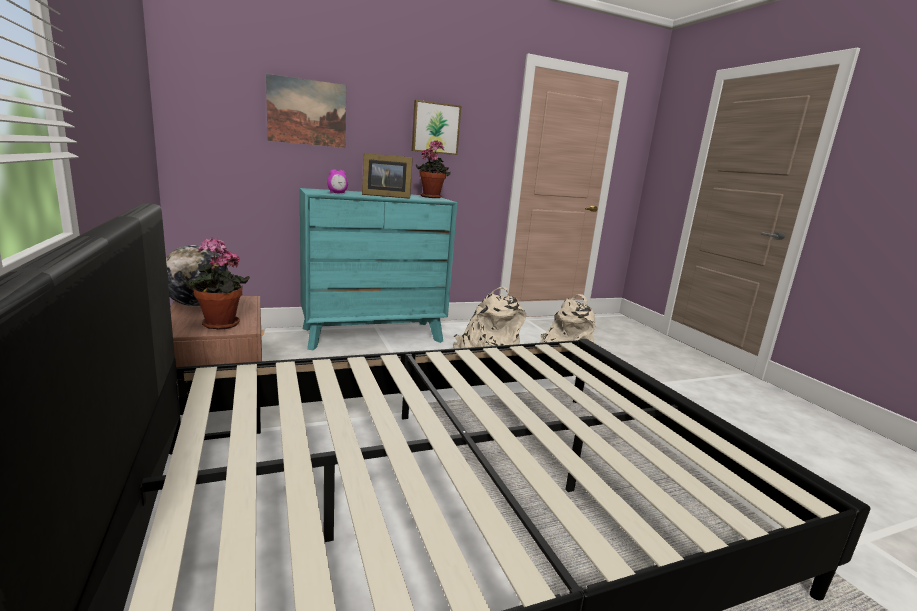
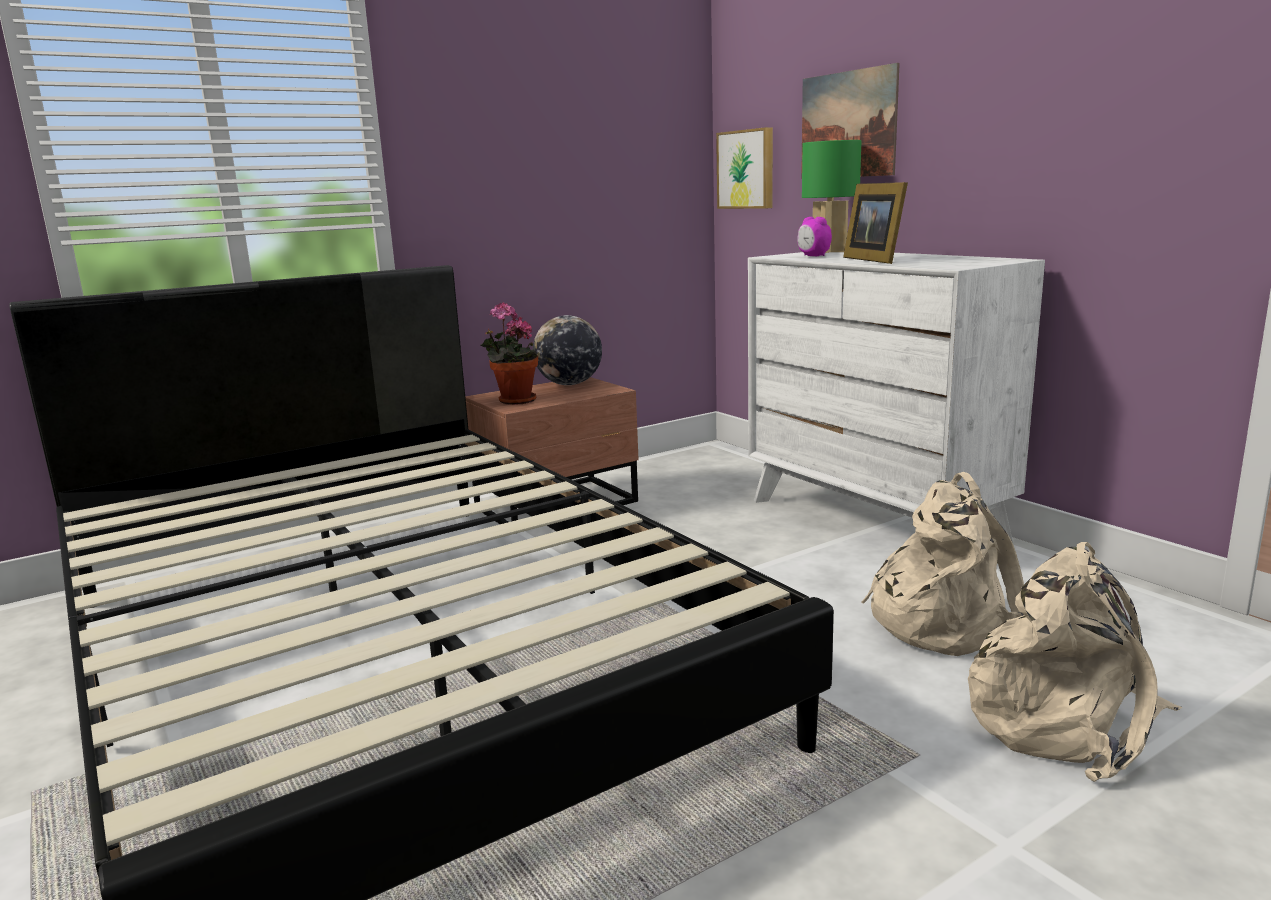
camera: 80 degrees right, 0 degrees up
(317, 190) = (828, 251): none -> green table lamp
(373, 335) = (873, 520): turquoise dresser -> white dresser
(431, 197) = (990, 261): potted plant -> none
(435, 128) = (1057, 105): picture -> picture (747, 169)

